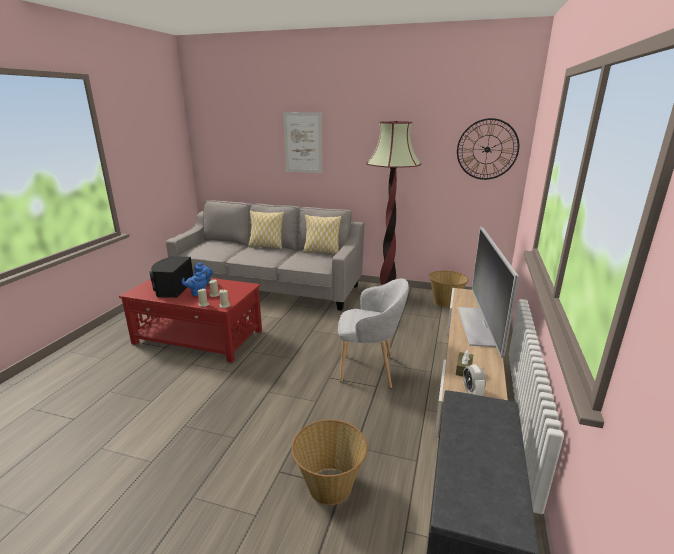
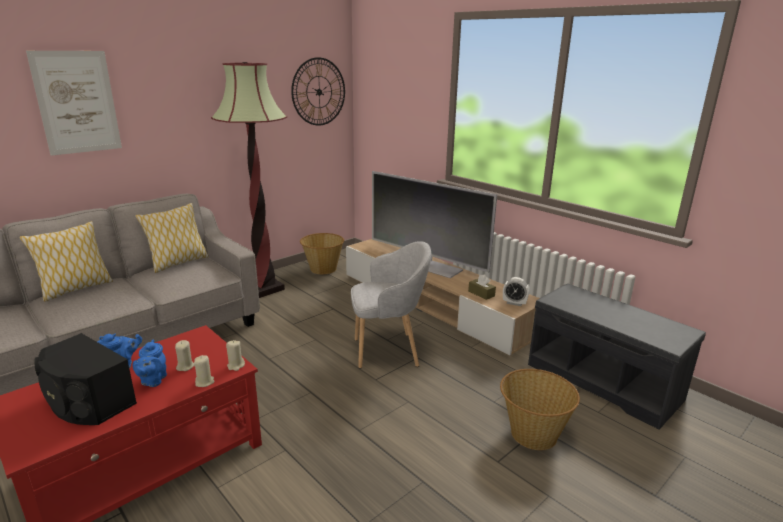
camera: 60 degrees left, 0 degrees up
(370, 370) = (388, 351): grey armchair -> grey armchair turned 45 degrees clockwise

